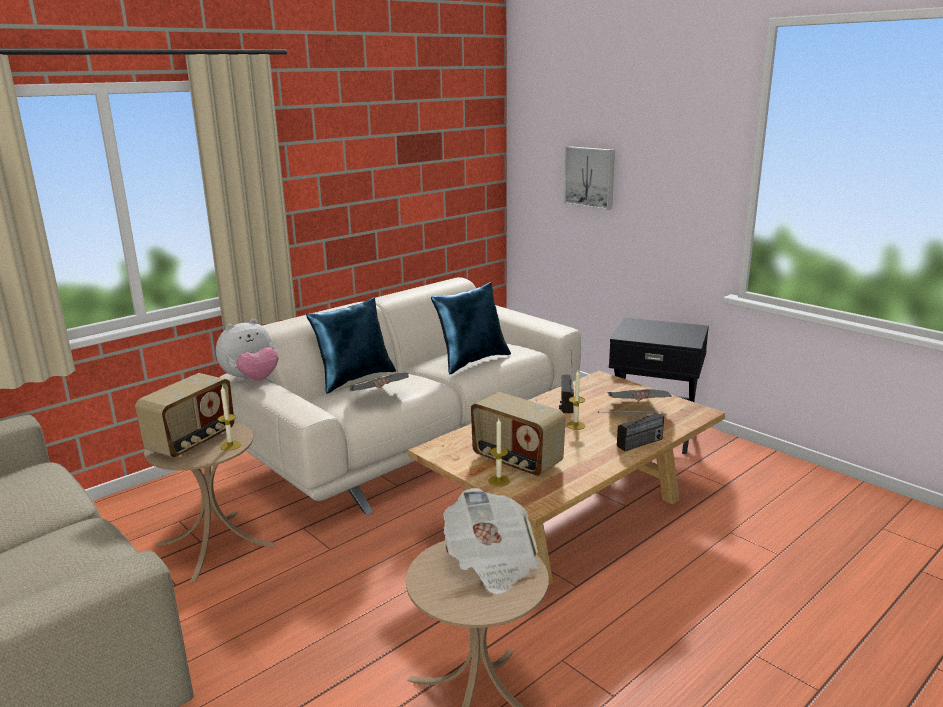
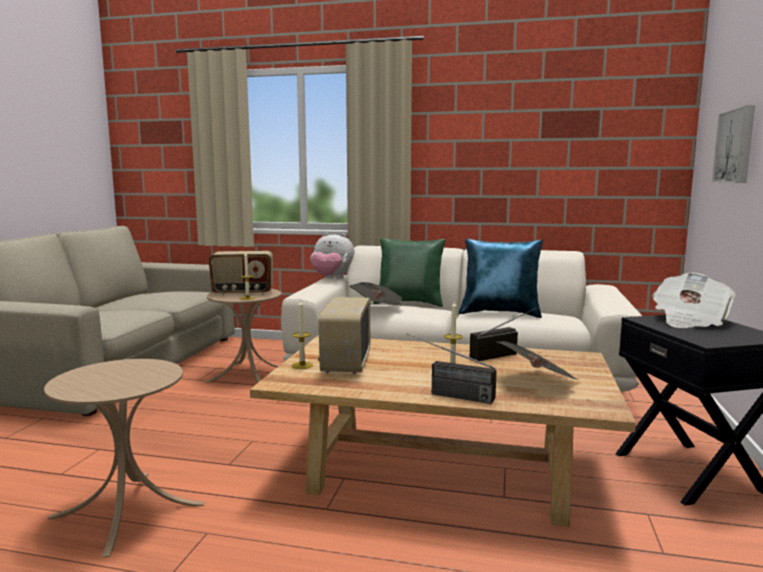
camera: 55 degrees right, 10 degrees down
(355, 378) = (410, 303): blue pillow -> green pillow
(491, 562) = (139, 377): newspaper -> newspaper (689, 320)

